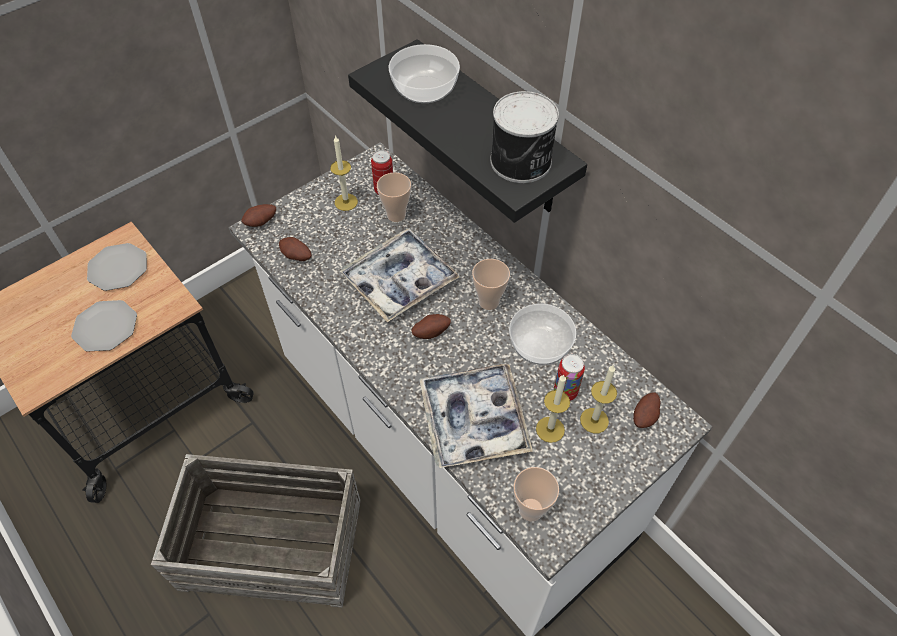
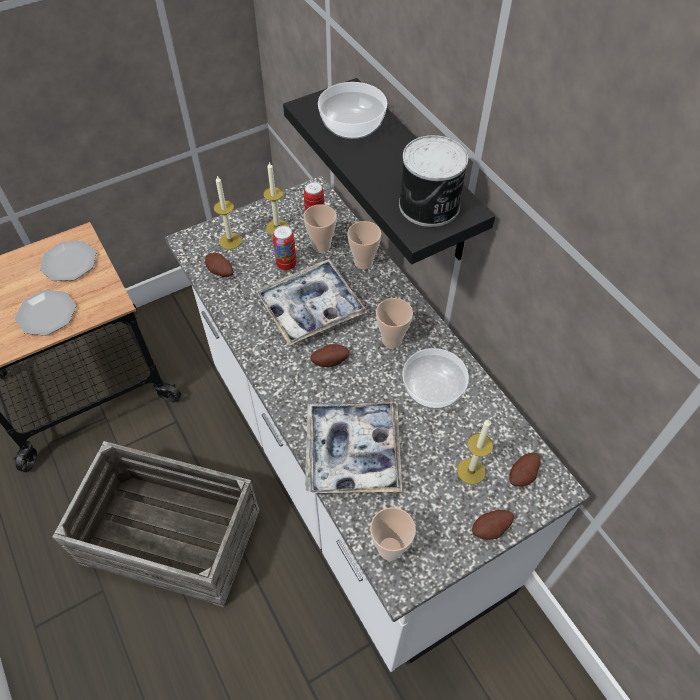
camera: 10 degrees right, 0 degrees up
(261, 222) = (195, 236): potato -> potato (491, 529)
(443, 226) = (363, 262): none -> cup
(550, 429) = (425, 473): candle -> candle (230, 241)
(565, 392) = (448, 438): can -> can (286, 264)

